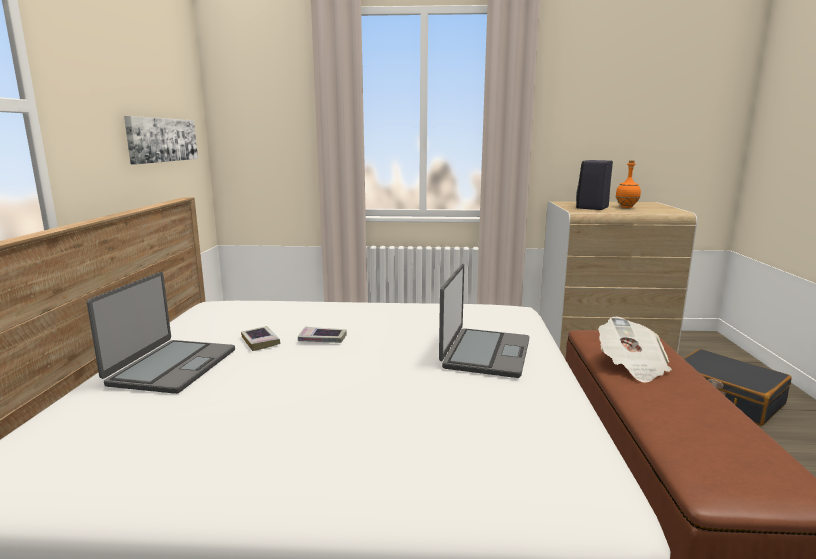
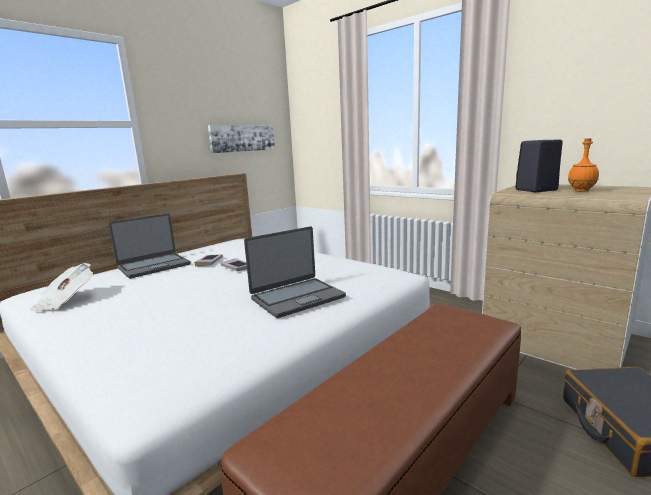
camera: 40 degrees right, 0 degrees up
(631, 366) = (417, 343): newspaper -> newspaper (65, 301)

